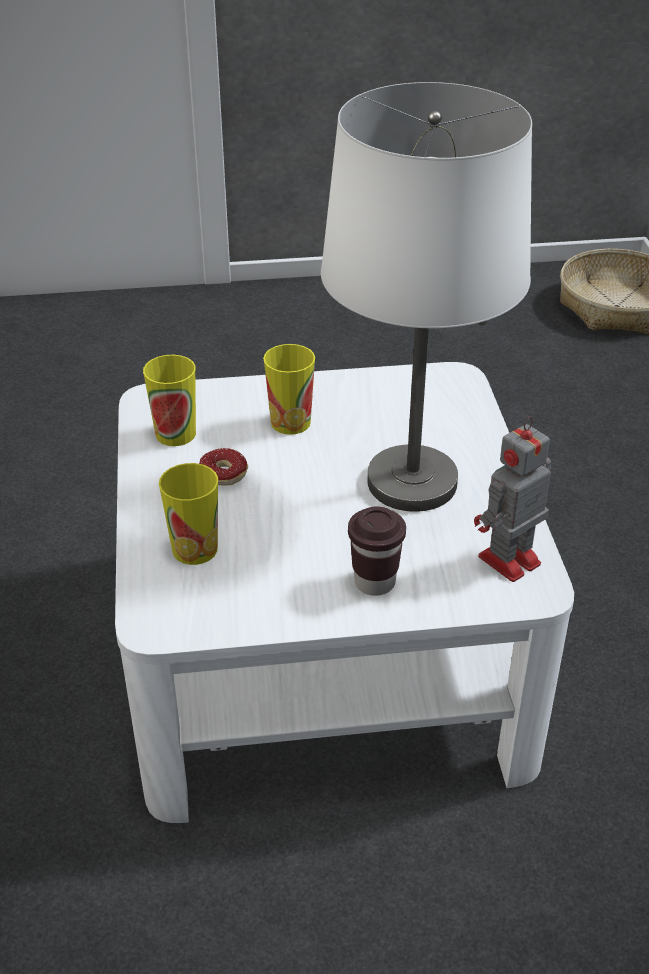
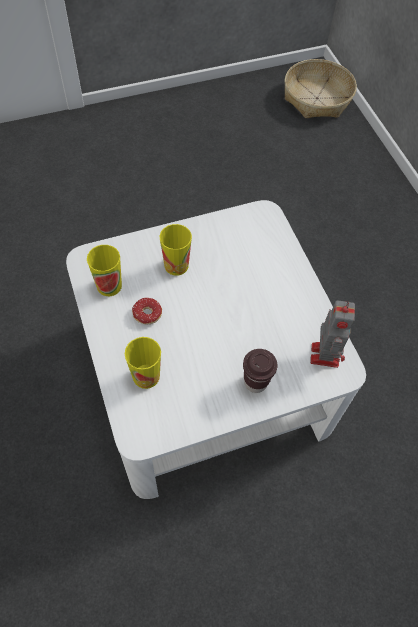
camera: 15 degrees left, 20 degrees up
(411, 483) = (258, 303): white table lamp -> none
(507, 561) = (325, 353): toy robot -> toy robot turned 150 degrees clockwise

